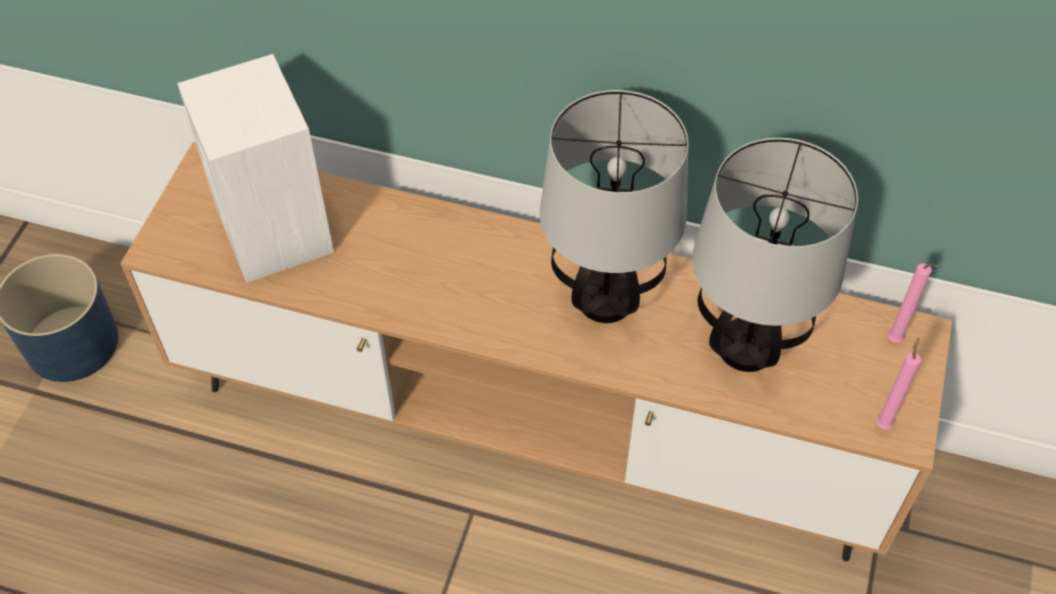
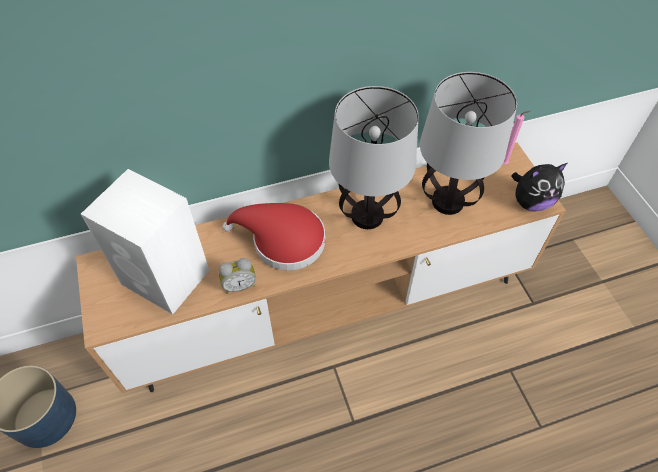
camera: 35 degrees left, 0 degrees up
(355, 294) = (239, 285): none -> alarm clock
(458, 267) = (282, 241): none -> red hat
(883, 423) = (531, 202): pink candle -> plush toy

